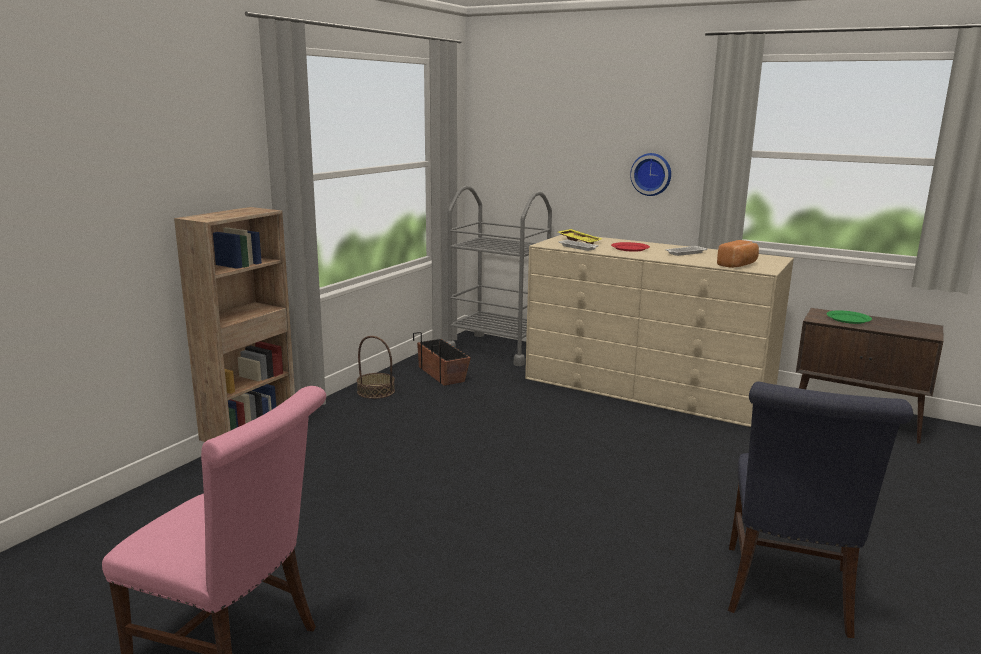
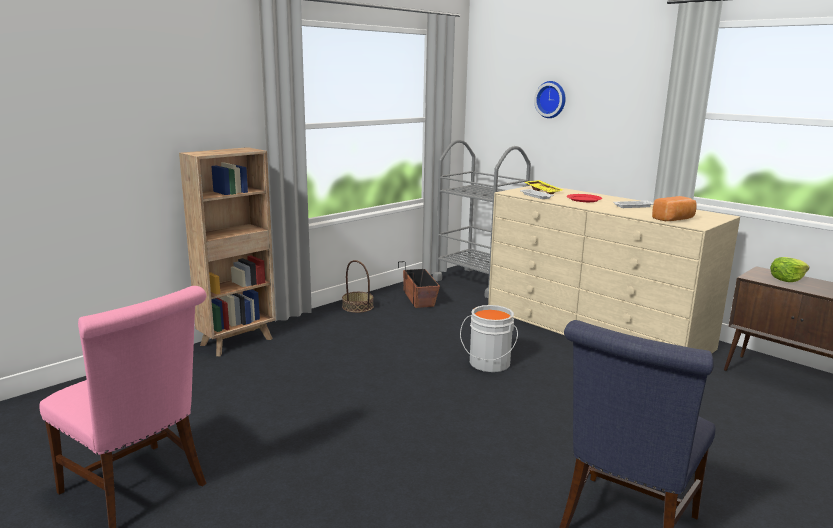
camera: 15 degrees right, 0 degrees up
(560, 440) = (488, 364): none -> grey bucket
(651, 174) = (617, 133): wall clock -> wall clock (551, 99)
(848, 319) = (787, 279): green plate -> lettuce

